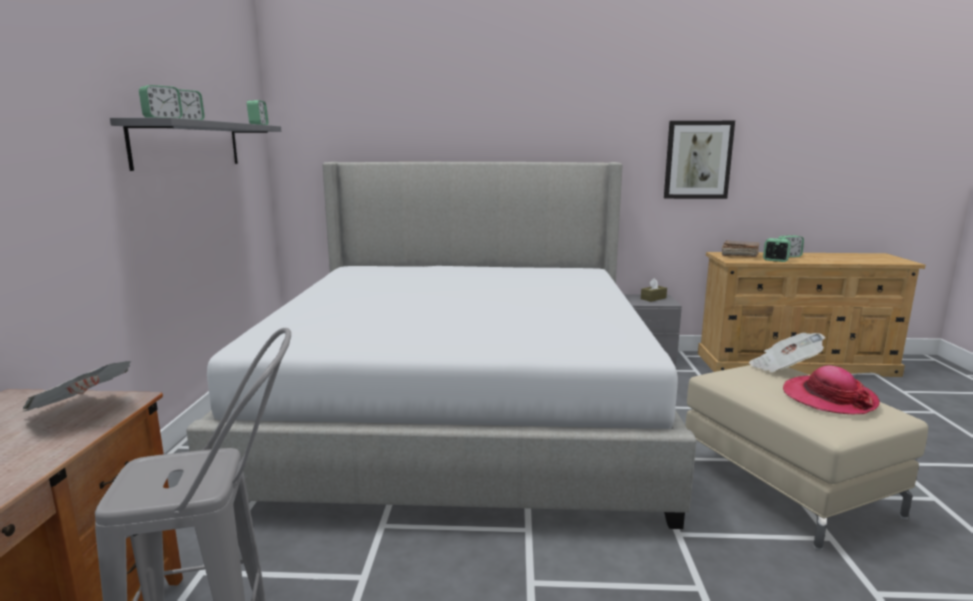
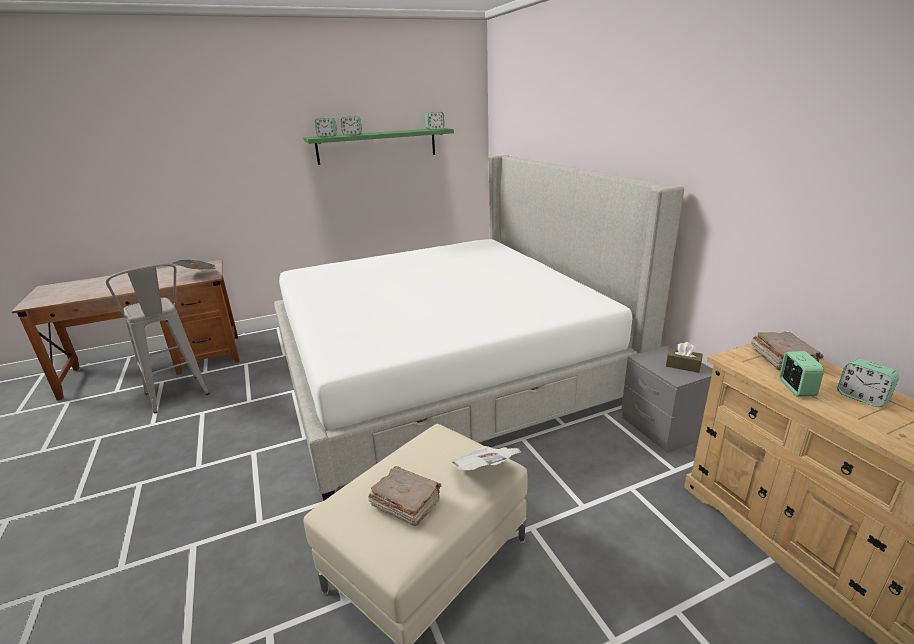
camera: 65 degrees right, 10 degrees up
(189, 144) = (377, 146): grey shelf -> green shelf
(697, 160) = (789, 200): picture -> none
(828, 398) = (405, 504): hat -> brown book

